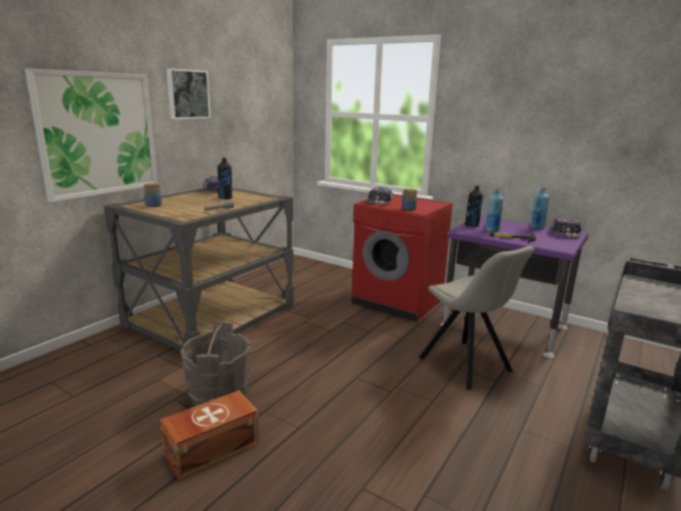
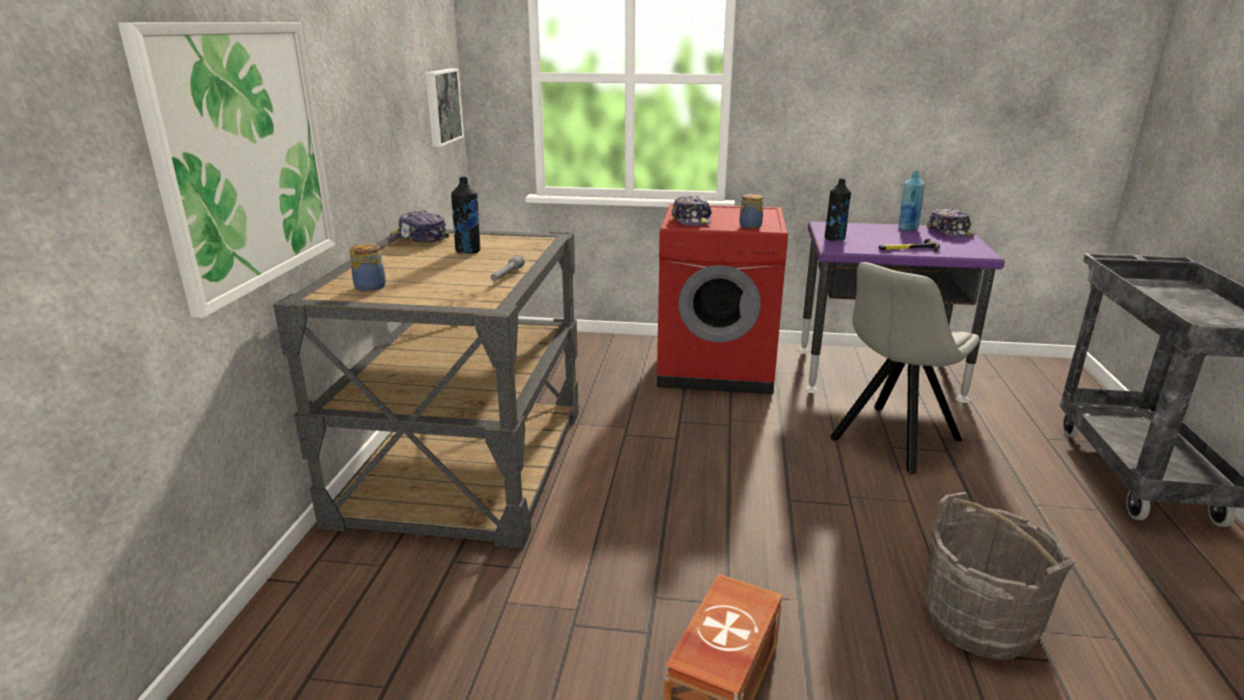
camera: 25 degrees left, 5 degrees up
(187, 94) = (347, 57): picture -> picture (441, 106)
(218, 394) = (632, 591): grey bucket -> grey bucket (979, 622)
(466, 364) = (893, 439): grey chair -> grey chair turned 105 degrees clockwise
(491, 230) = (867, 241): blue bottle -> none

